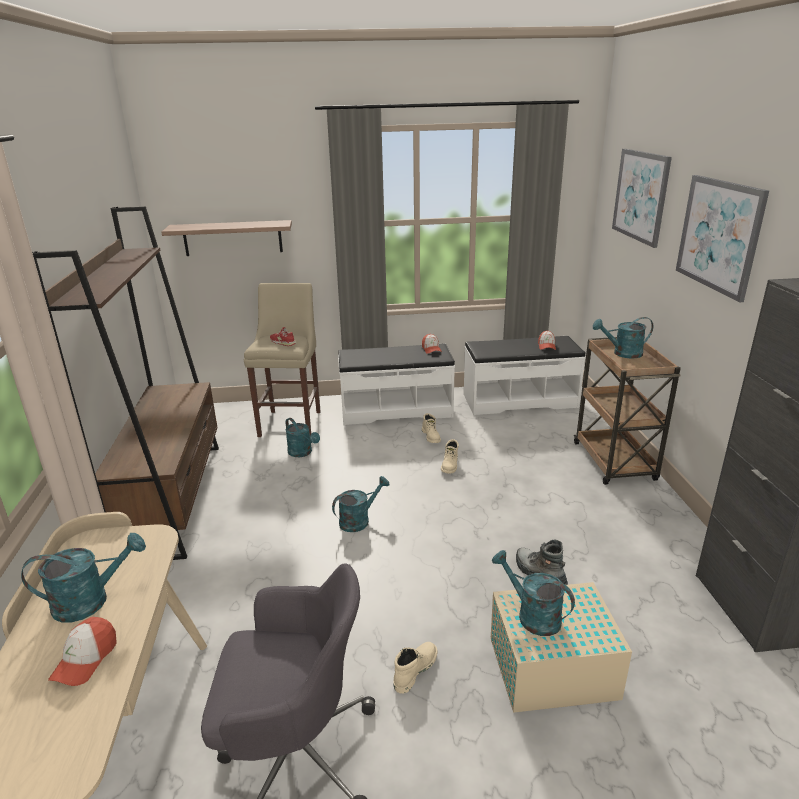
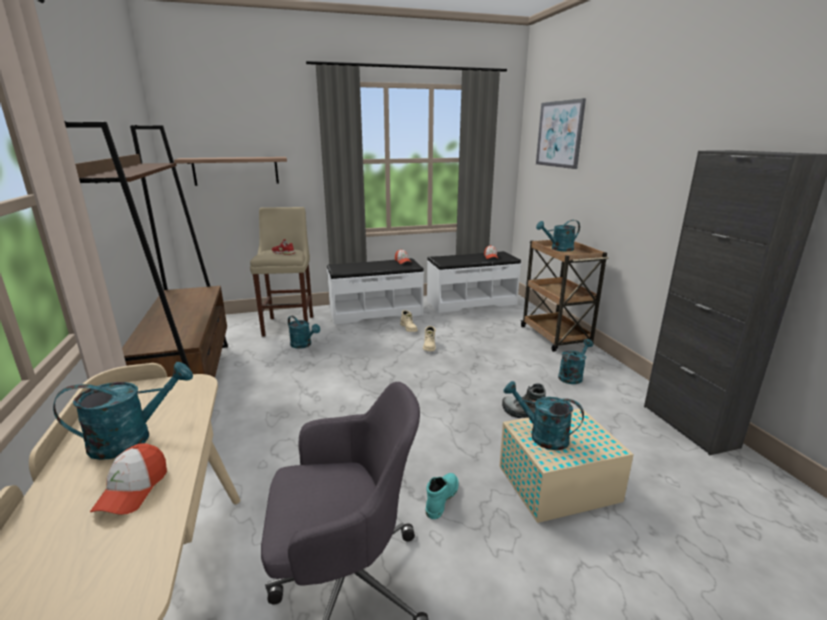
camera: 10 degrees left, 5 degrees down
(359, 520) = (363, 389): turquoise watering can -> turquoise watering can (572, 376)
(414, 669) = (441, 498): beige boot -> turquoise boot
(719, 235) = (633, 145): picture -> none

